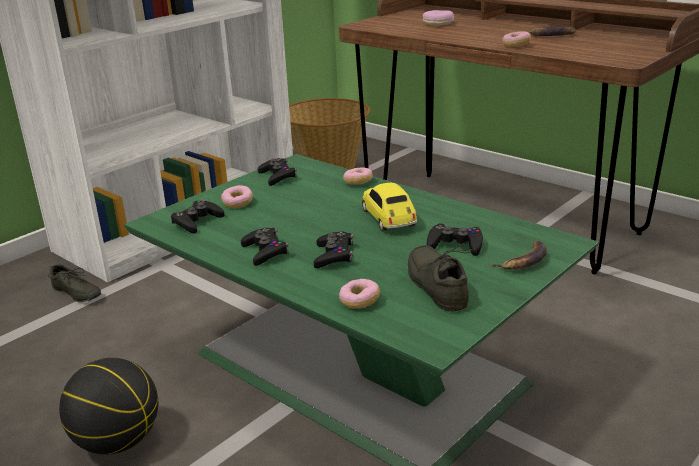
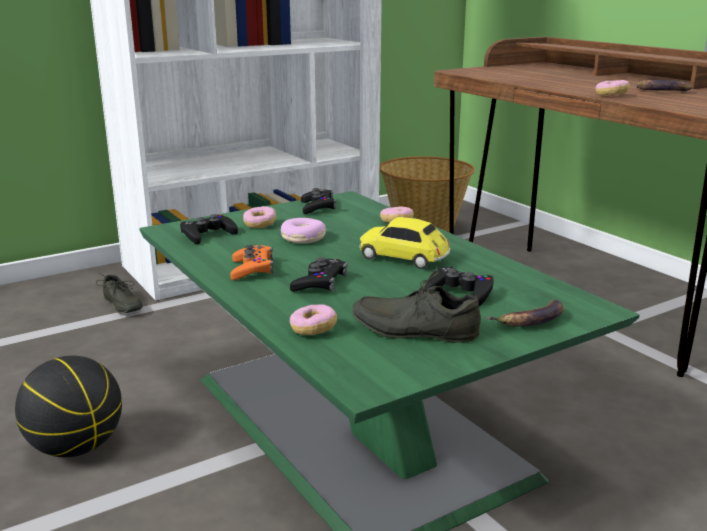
camera: 15 degrees right, 5 degrees down
(265, 251) = (252, 269): black game controller -> orange game controller
(388, 219) = (404, 258): toy car -> toy car turned 60 degrees counterclockwise
(438, 23) = (542, 75): donut -> donut (303, 238)
(440, 285) = (415, 328): grey shoe -> grey shoe turned 75 degrees counterclockwise

